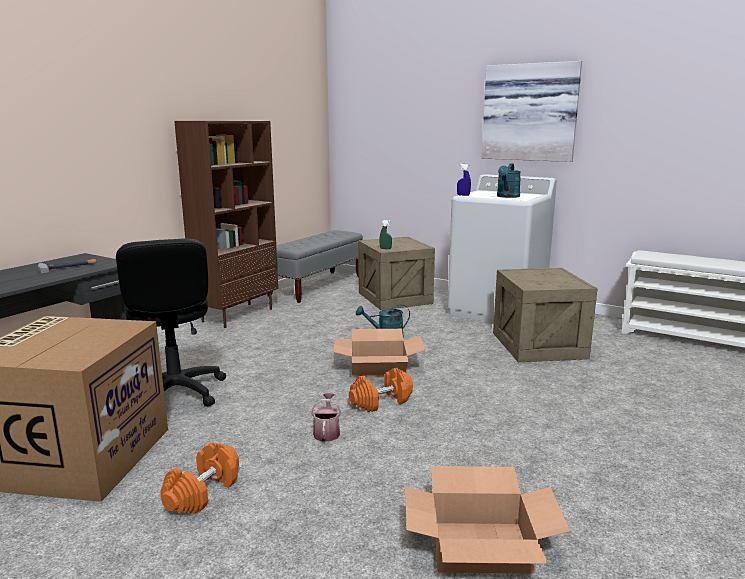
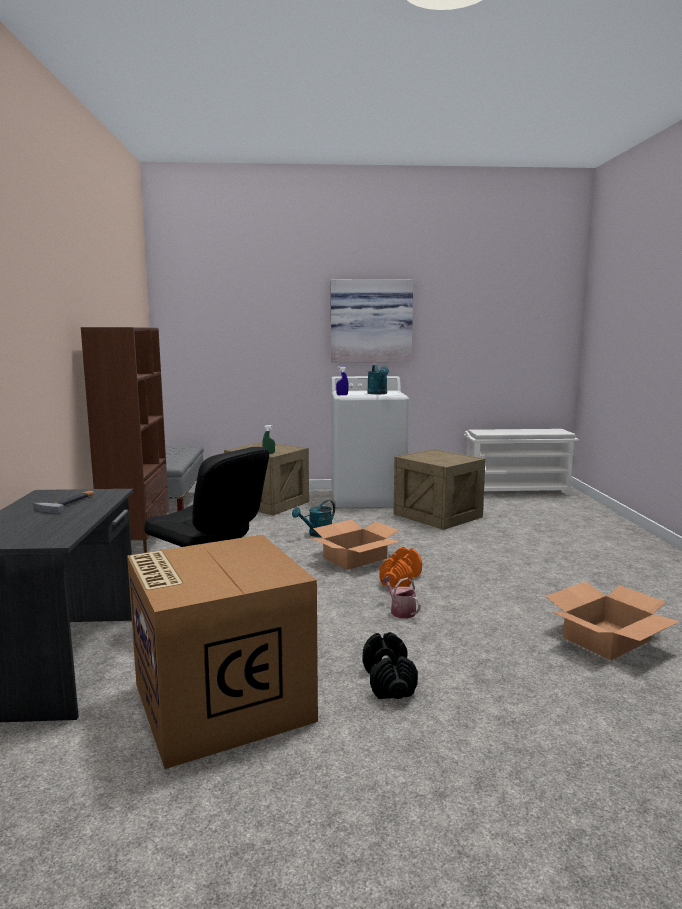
camera: 35 degrees left, 5 degrees down
(203, 493) = (389, 681): orange dumbbell -> black dumbbell

